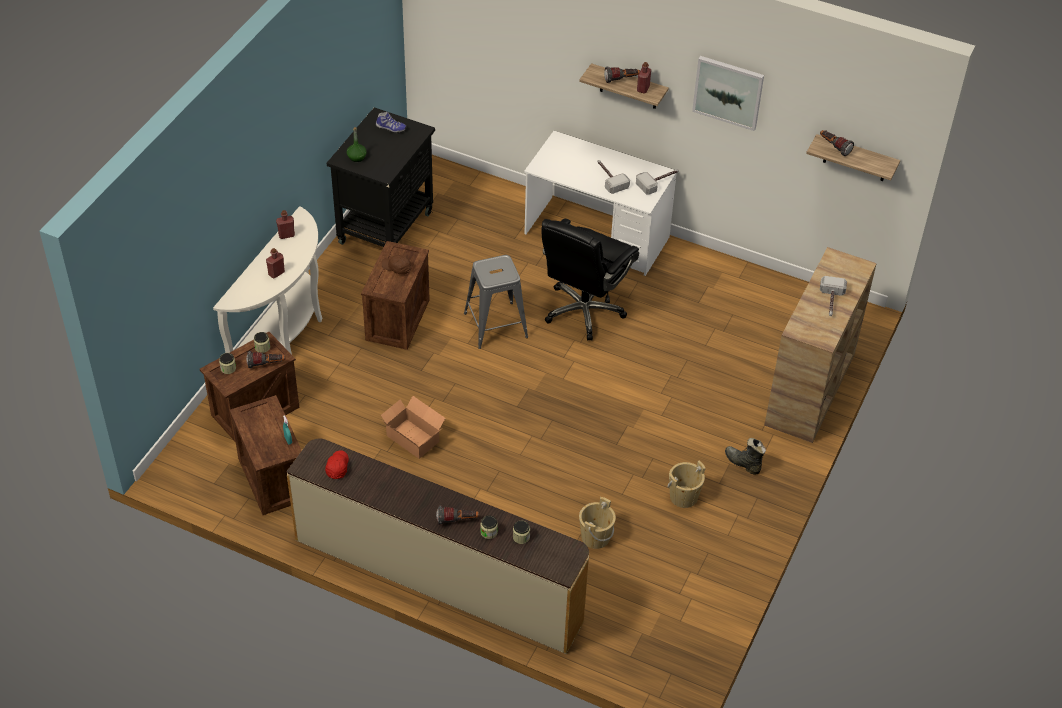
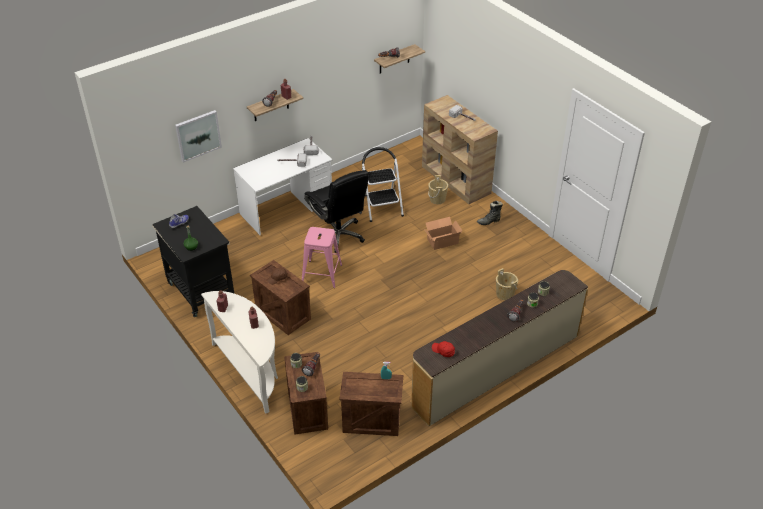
camera: 60 degrees left, 5 degrees down
(413, 437) = (382, 341): cardboard box -> cardboard box (441, 240)
(495, 325) = (322, 274): grey stool -> pink stool
(682, 328) = (381, 205): none -> step ladder
(683, 496) = (497, 251): beige bucket -> beige bucket (437, 199)
(728, 92) = (325, 67): picture -> picture (198, 135)

